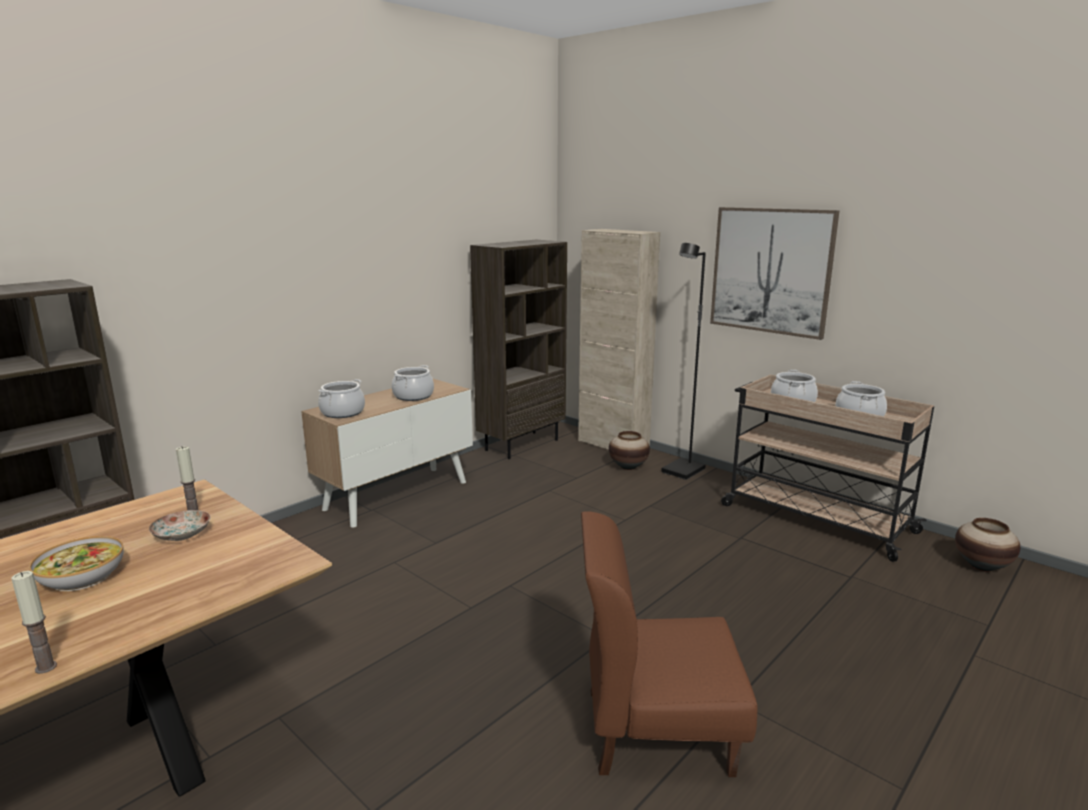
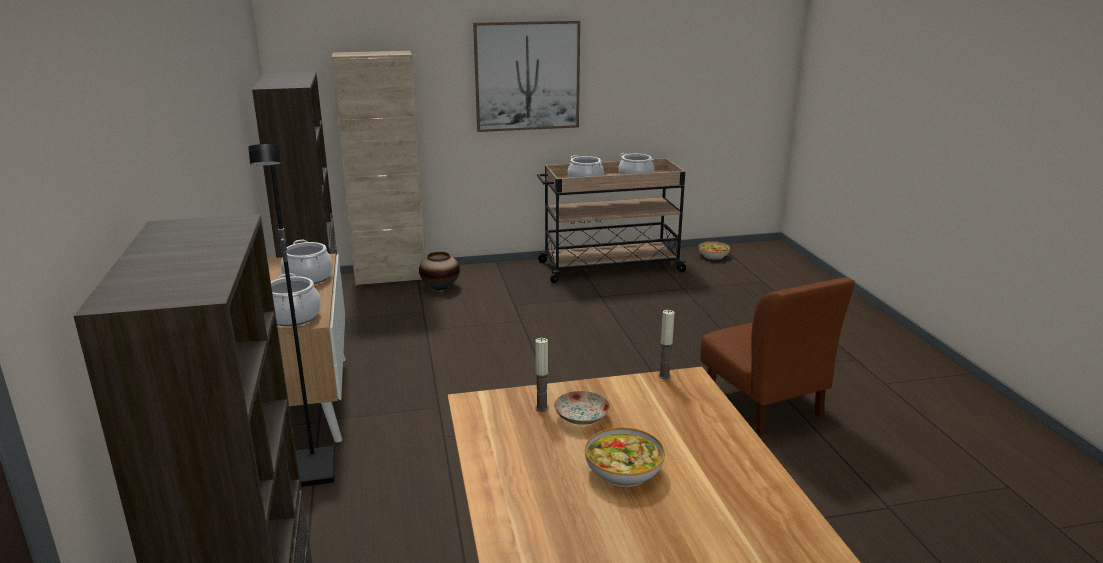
camera: 55 degrees left, 5 degrees up
(46, 667) = (777, 491): candle -> candle (664, 376)
(656, 729) = (764, 403): brown chair -> brown chair turned 60 degrees counterclockwise
(684, 471) = (482, 273): black floor lamp -> black floor lamp (314, 470)
(981, 566) = (713, 255): vase -> bowl

